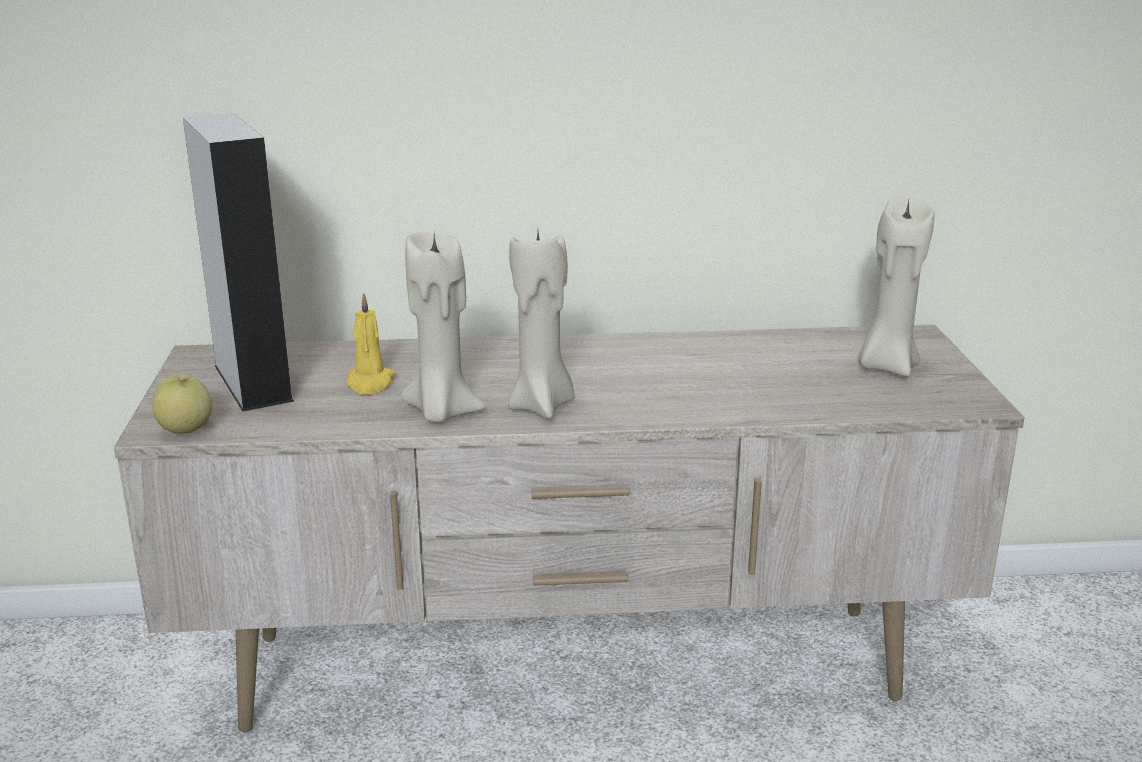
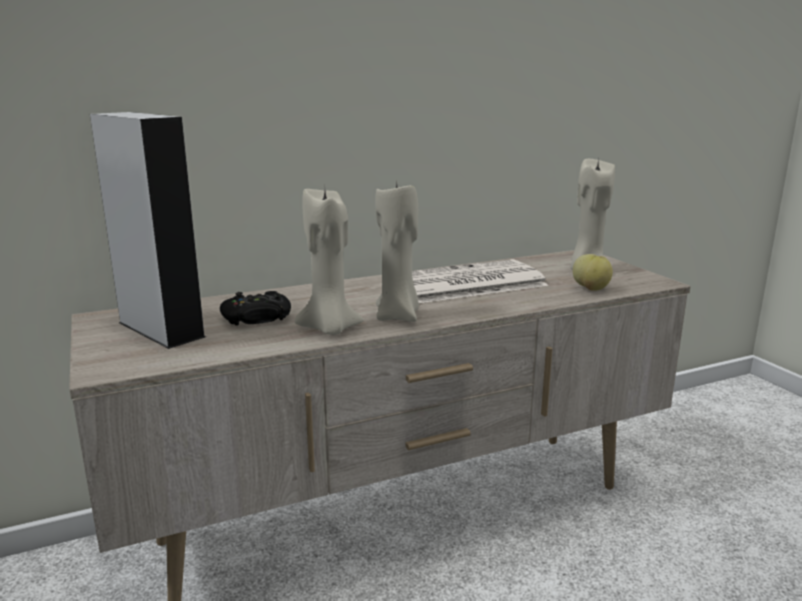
camera: 20 degrees left, 5 degrees down
(186, 429) = (128, 367): apple -> apple (591, 289)
(370, 383) = (257, 318): yellow candle -> black game controller
(683, 366) = (466, 283): none -> newspaper

